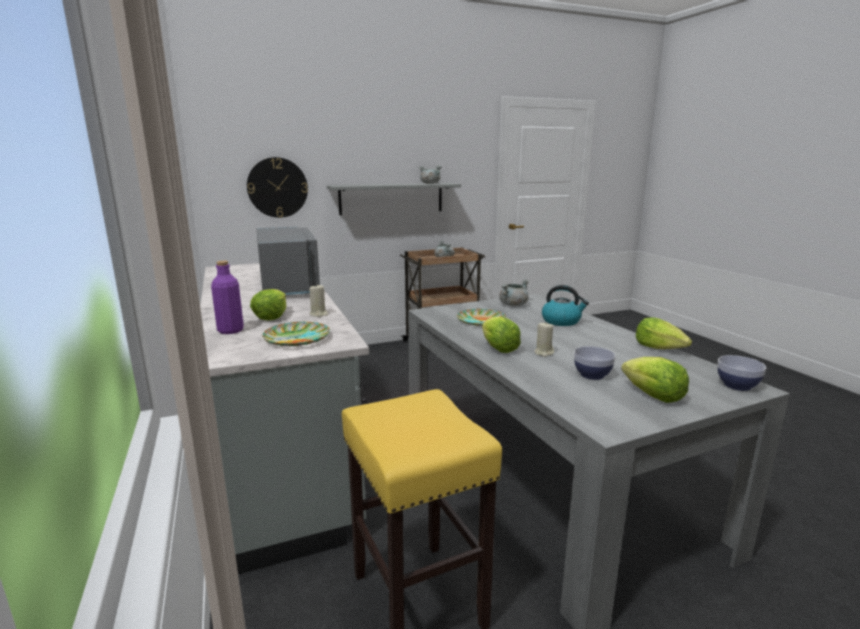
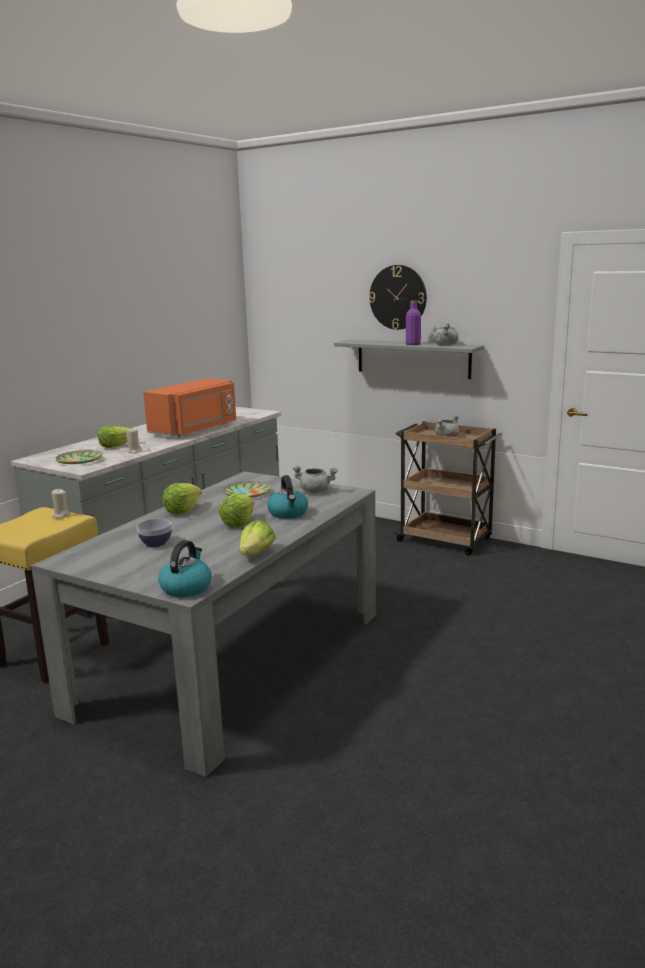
camera: 55 degrees right, 0 degrees up
(230, 330) = (79, 448): purple bottle -> purple bottle (413, 344)
(277, 187) = (308, 339): wall clock -> wall clock (398, 297)
(289, 285) = (195, 429): grey microwave -> orange microwave
(543, 353) = (189, 523): beige candle -> beige candle (61, 515)
(652, 396) = (131, 565): lettuce -> lettuce (238, 523)
(737, 385) = (186, 587): bowl -> kettle

